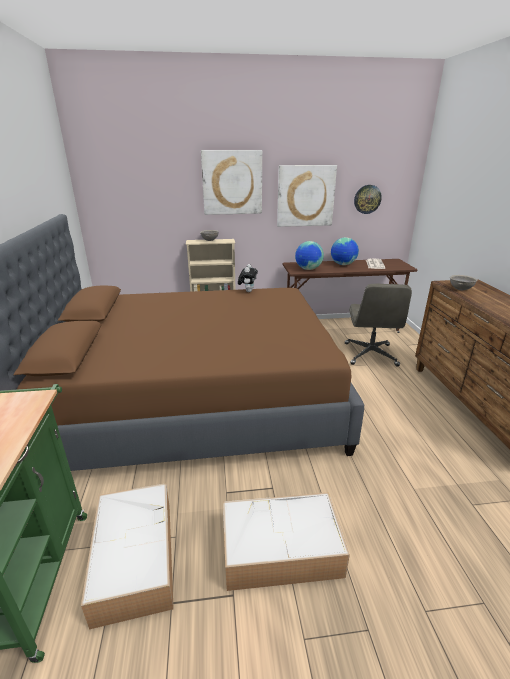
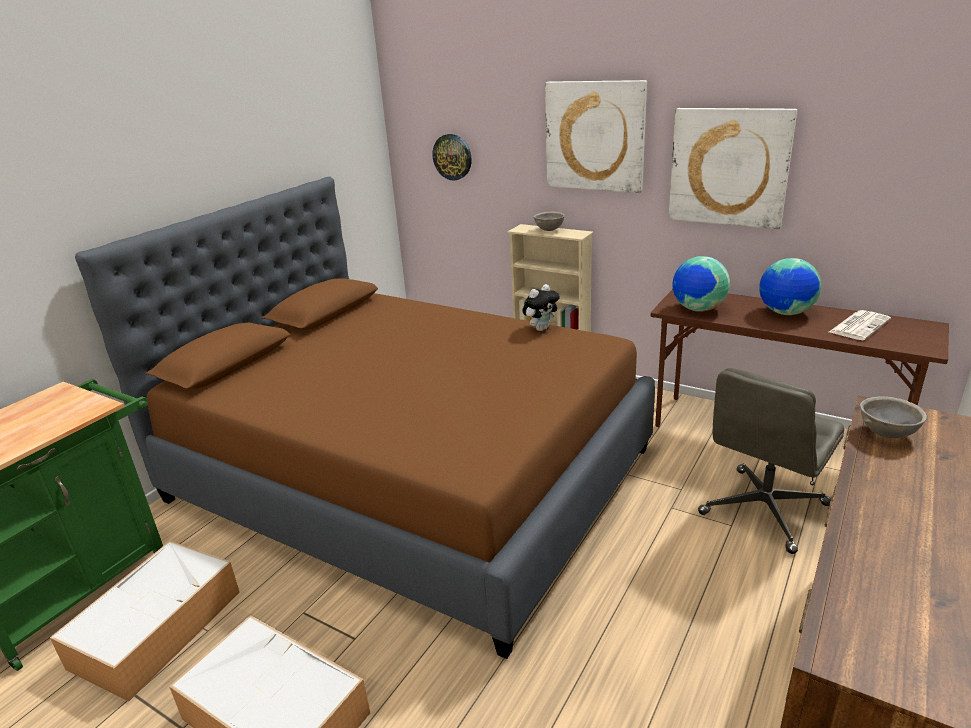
camera: 40 degrees right, 0 degrees up
(367, 199) = (871, 183): wall clock -> wall clock (452, 157)

